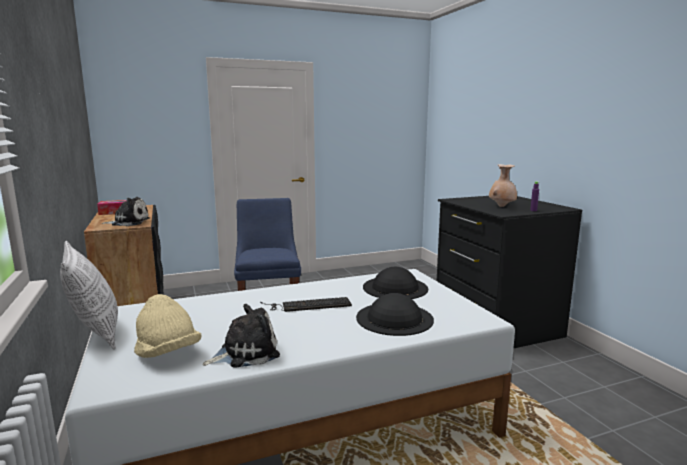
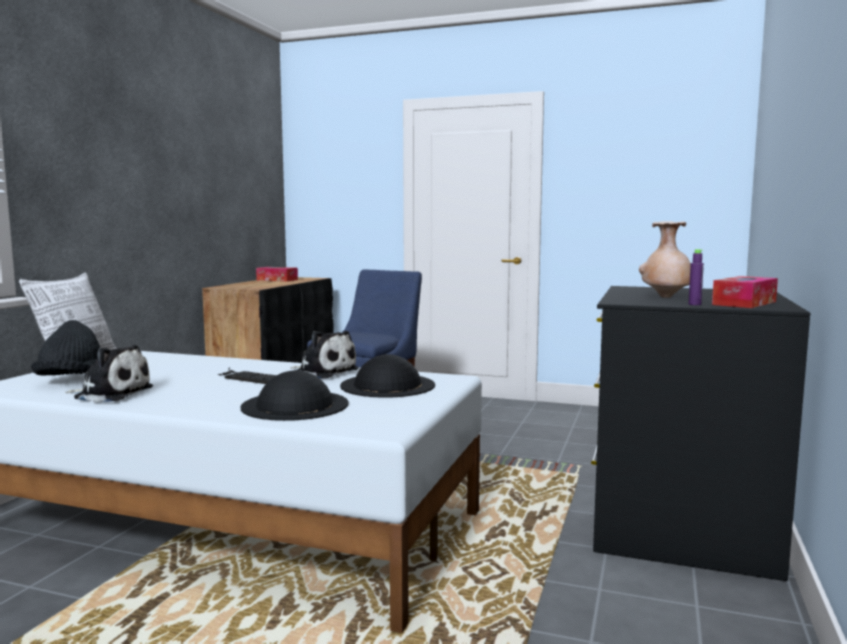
camera: 40 degrees right, 5 degrees down
(129, 222) = (254, 286): plush toy -> plush toy (323, 372)
(168, 353) = (71, 381): beige hat -> black hat
(542, 206) = (744, 303): none -> tissue box

